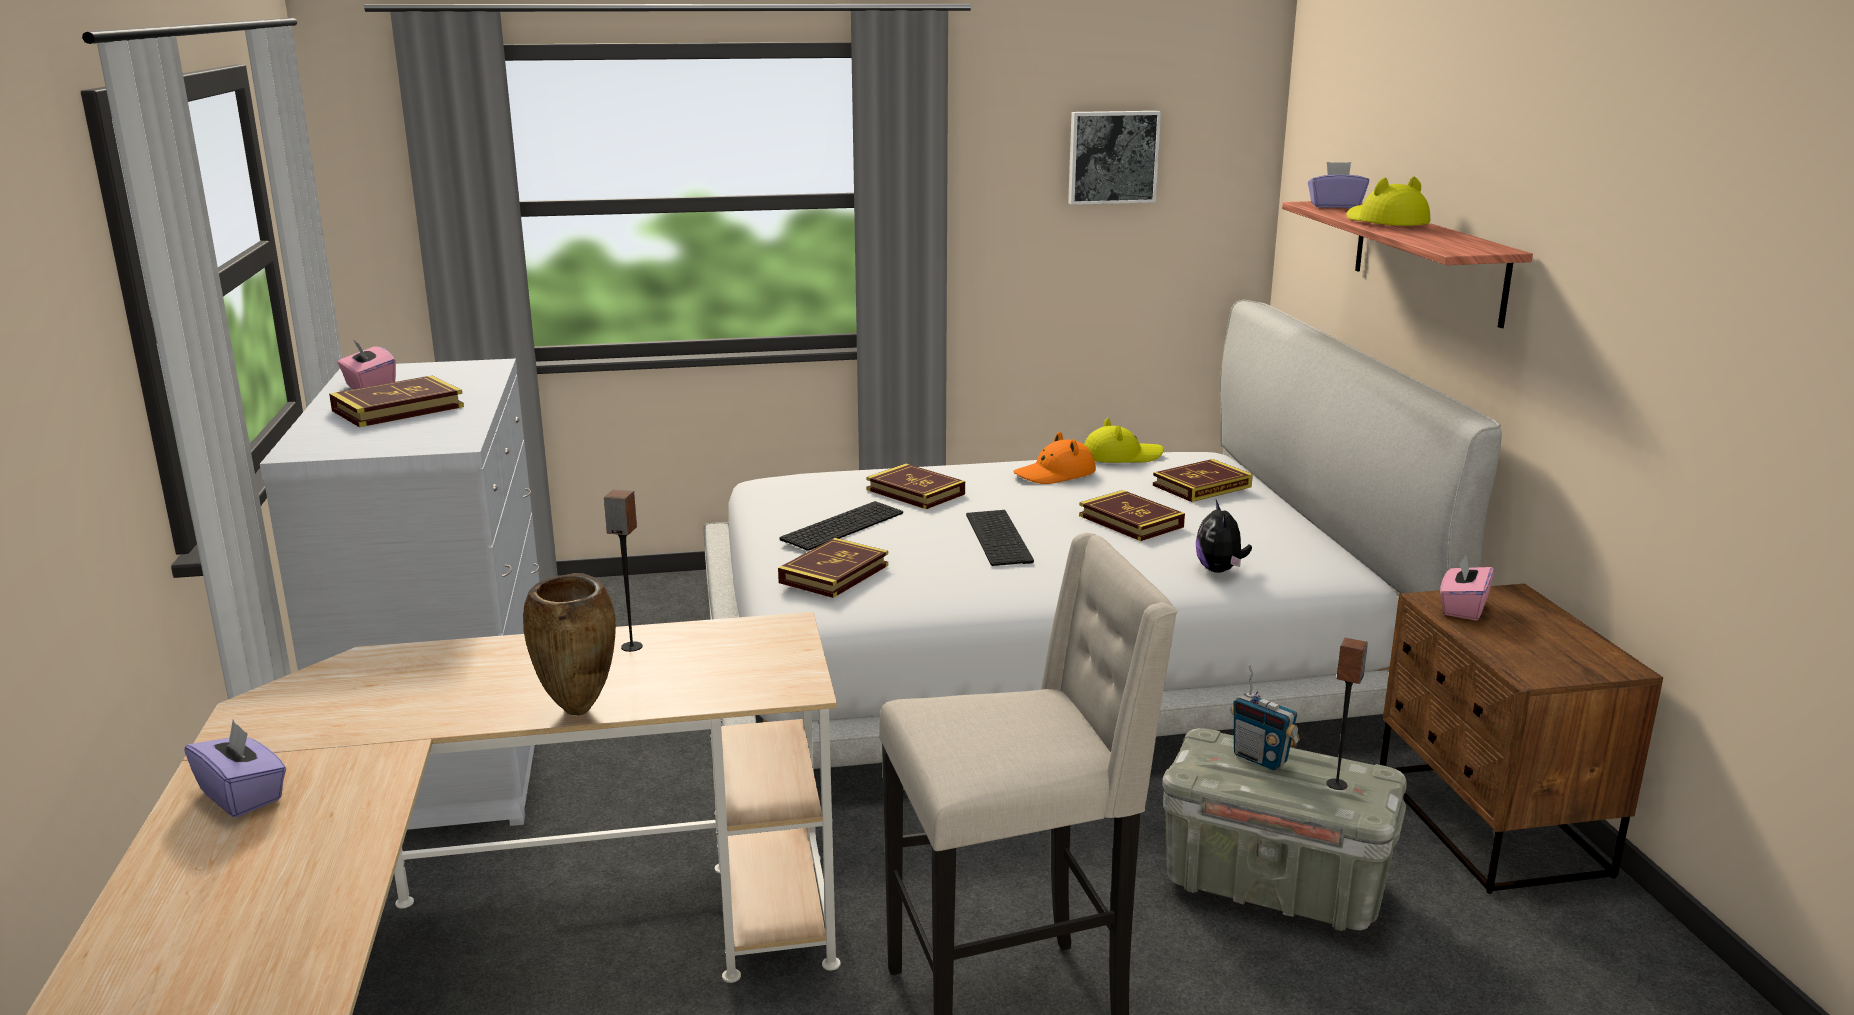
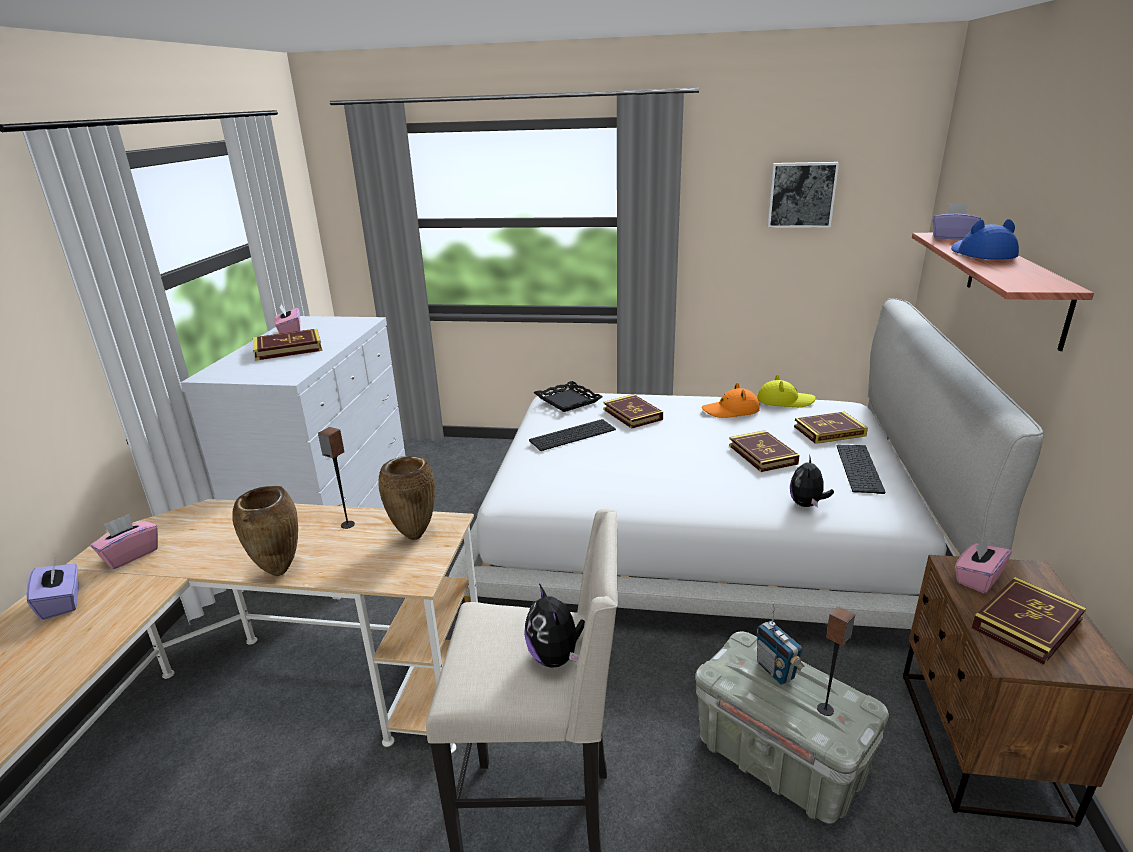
camera: 20 degrees right, 5 degrees up
(297, 727) = (130, 555): none -> pink tissue box
(748, 645) = (414, 535): none -> brown vase
(802, 484) = (568, 400): none -> black tray
(834, 574) = (545, 471): book -> book (1026, 624)
(1001, 538) = (666, 457): keyboard -> keyboard (861, 469)
(1058, 728) = (556, 657): none -> plush toy
(1385, 222) = (981, 254): yellow hat -> blue hat

